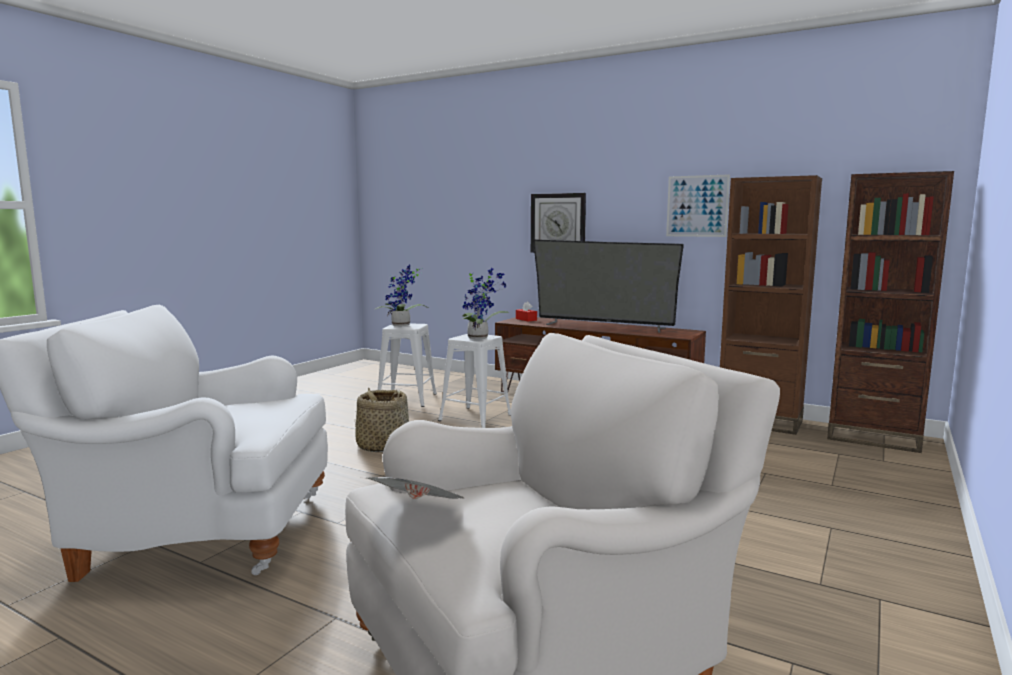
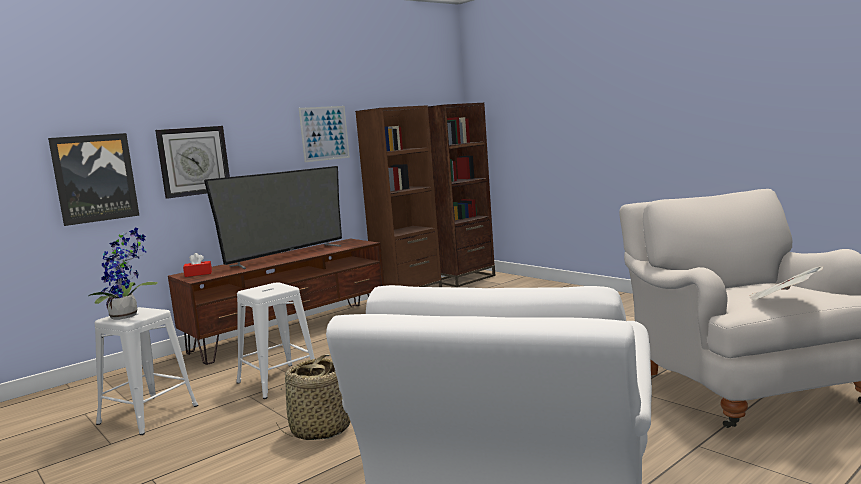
camera: 70 degrees left, 0 degrees up
(480, 337) = (275, 287): potted plant -> none
(488, 229) = (95, 178): none -> picture

